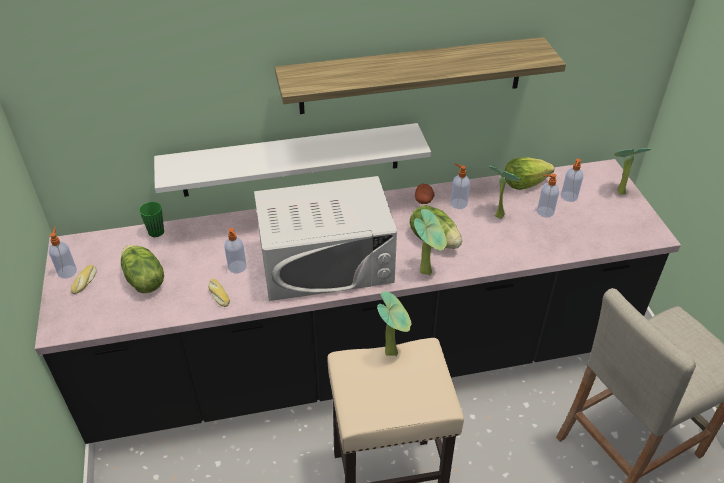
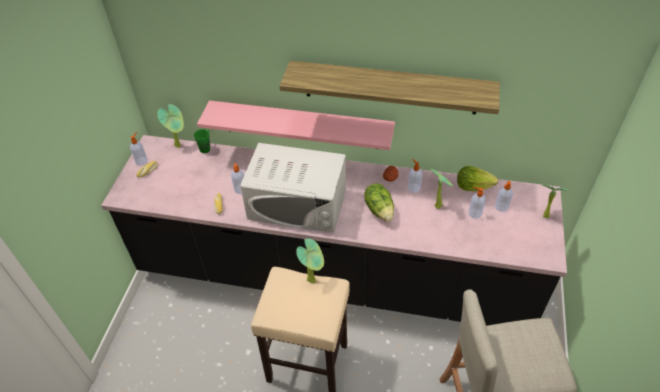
camera: 25 degrees right, 5 degrees up
(143, 280) = (181, 181): lettuce -> none
(291, 160) = (300, 125): white shelf -> pink shelf
(428, 271) = (361, 231): potted plant -> potted plant (179, 145)

